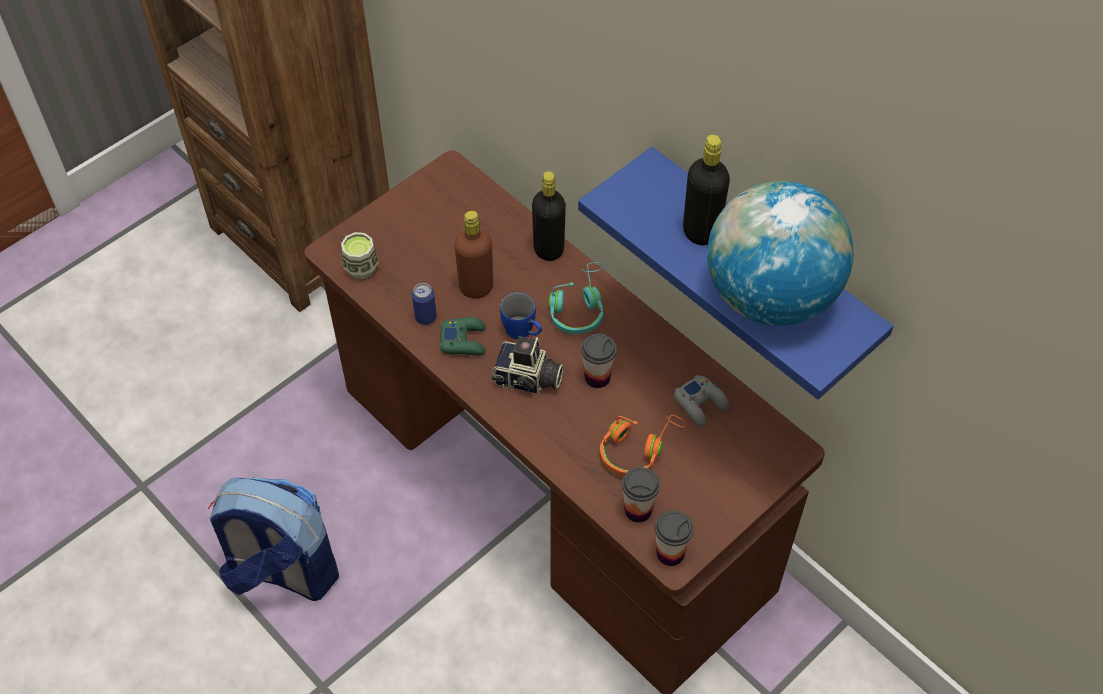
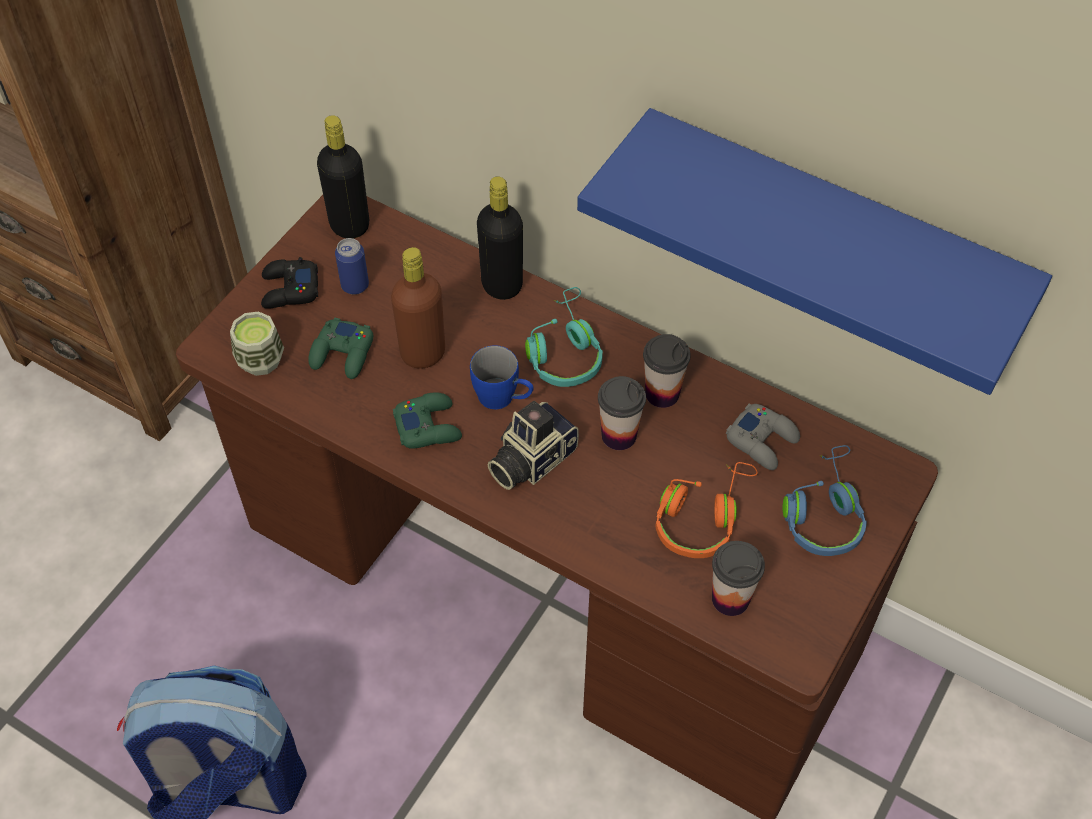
camera: 15 degrees left, 0 degrees up
(396, 221) = (289, 290): none -> black game controller
(419, 276) = (343, 354): none -> green game controller
(425, 317) = (368, 407): can -> can (355, 285)
(528, 380) = (530, 459): camera -> camera turned 135 degrees clockwise
(670, 553) = (791, 646): cup -> cup (662, 393)
(701, 232) = (757, 205): black bottle -> black bottle (349, 225)
(727, 465) = (823, 512): none -> blue headphones
(770, 296) = (880, 270): globe -> none

